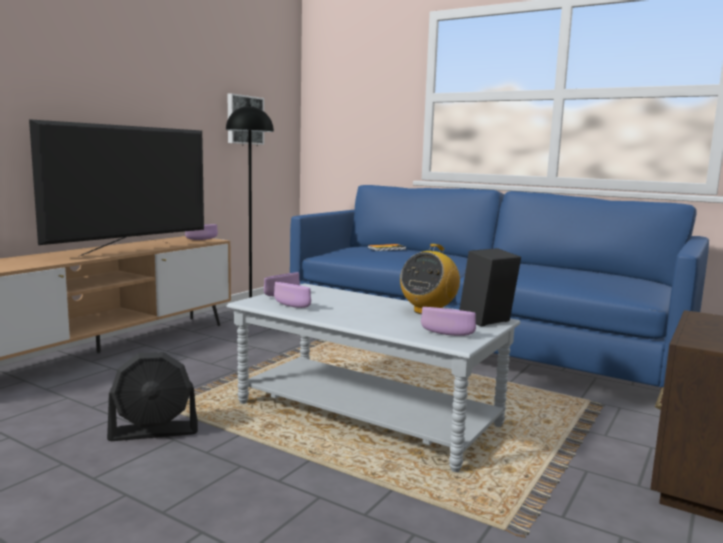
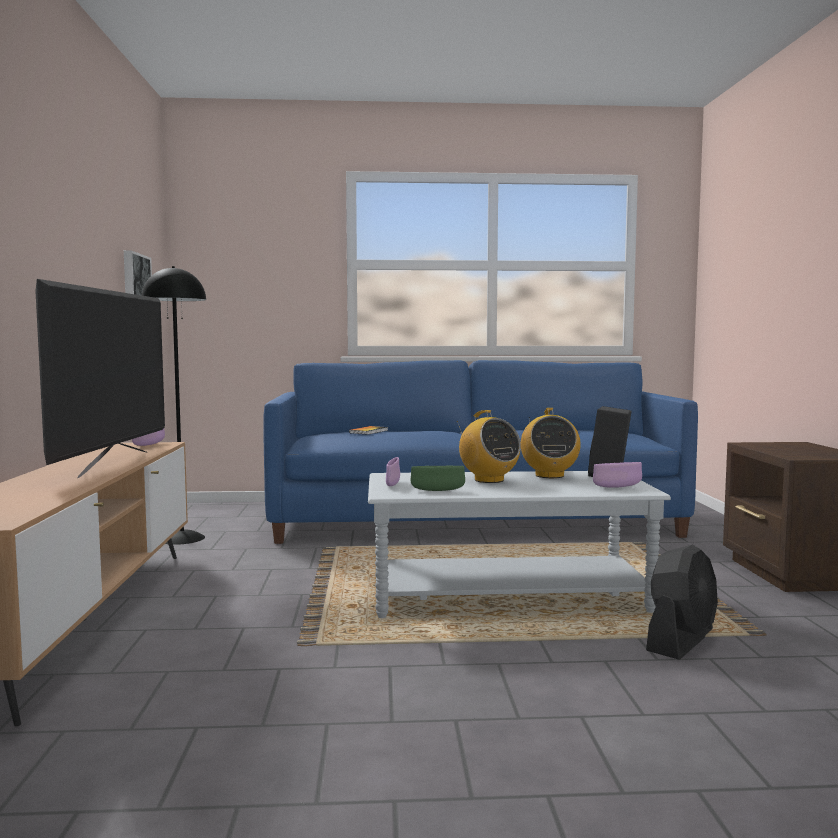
camera: 35 degrees left, 5 degrees down
(154, 431) = (353, 666): black fan -> black fan (681, 640)
(292, 306) = (437, 490): purple bowl -> green bowl
(362, 305) = (488, 480): none -> radio

